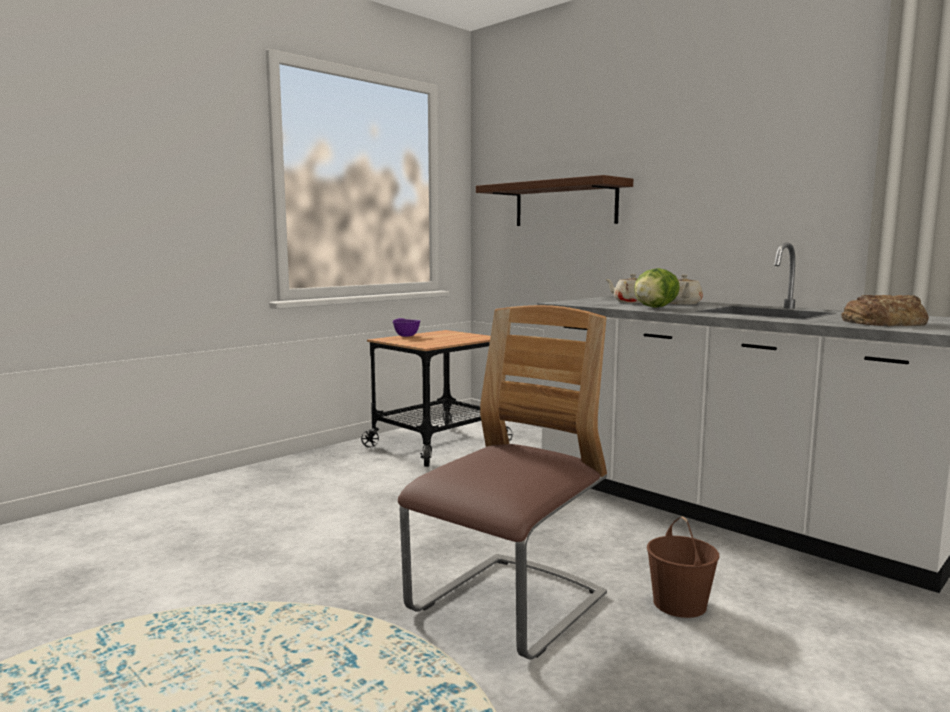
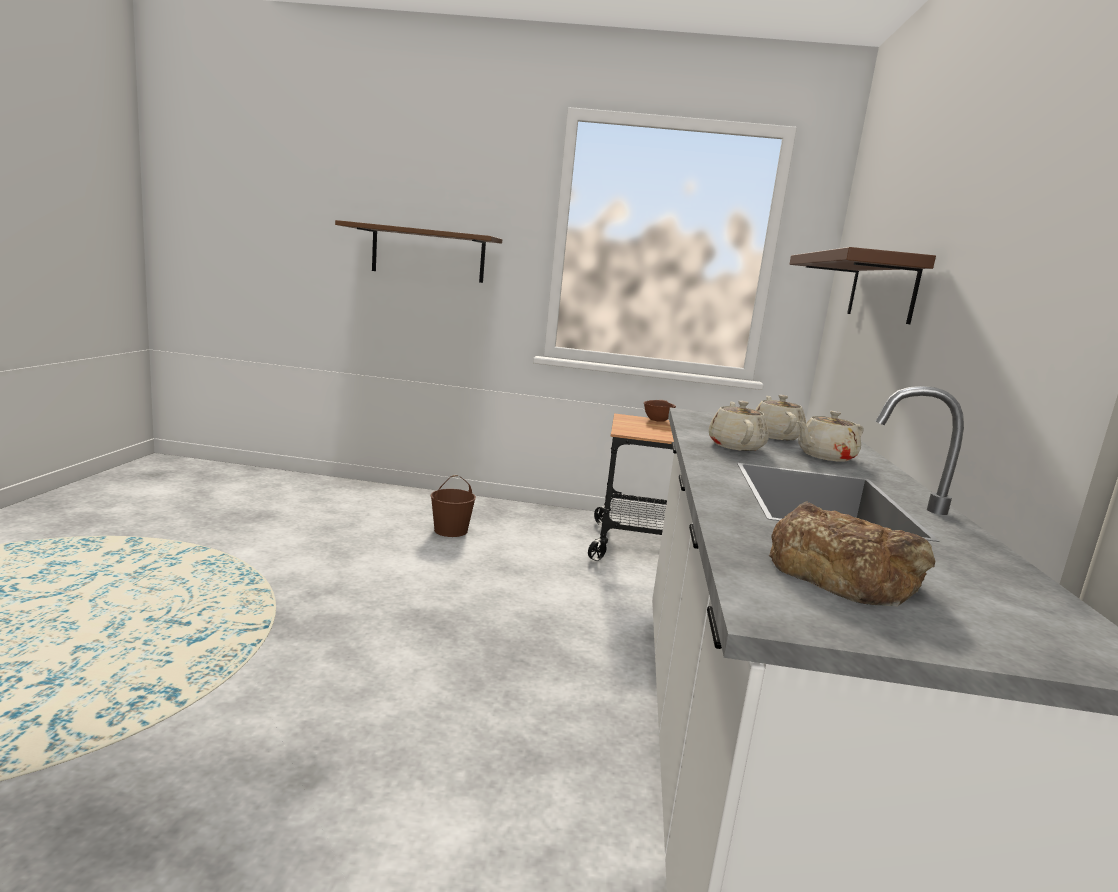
camera: 50 degrees right, 5 degrees up
(138, 203) = (428, 254): none -> brown shelf
(405, 336) = (657, 420): purple bowl -> brown bowl
(508, 606) = (336, 685): chair -> none
(654, 307) = (735, 446): lettuce -> beige teapot
(680, 604) = (425, 796): brown bucket -> brown bucket (450, 530)

